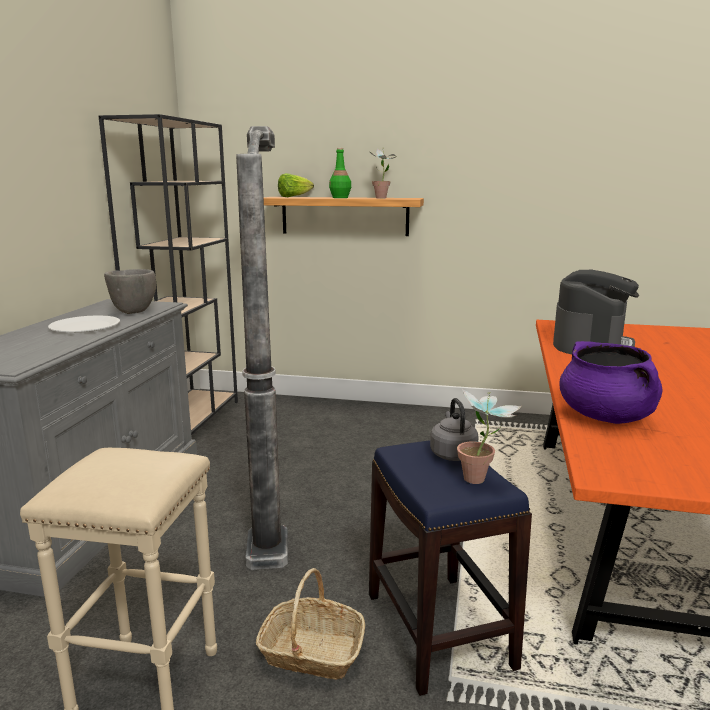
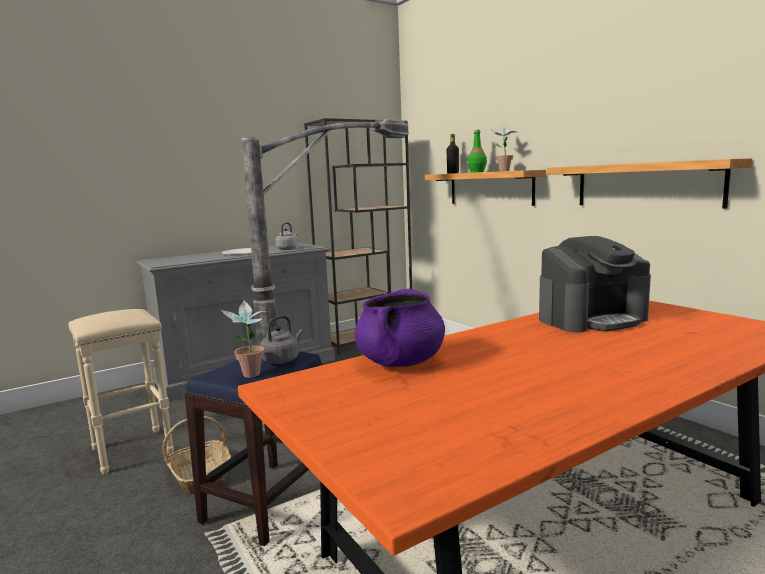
camera: 45 degrees right, 5 degrees down
(133, 311) = (287, 249): grey bowl -> grey kettle
(294, 197) = (453, 173): lettuce -> black bottle
(536, 217) = (646, 185): none -> shelf

